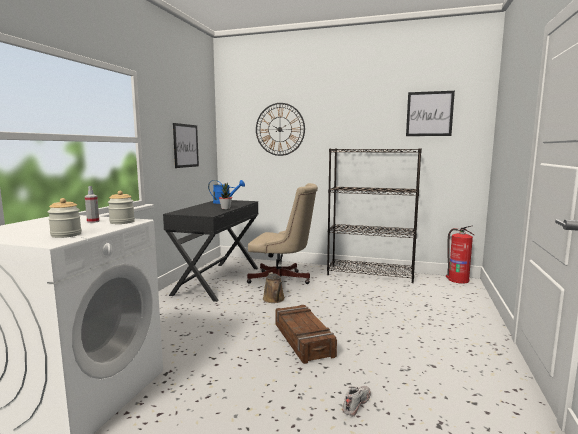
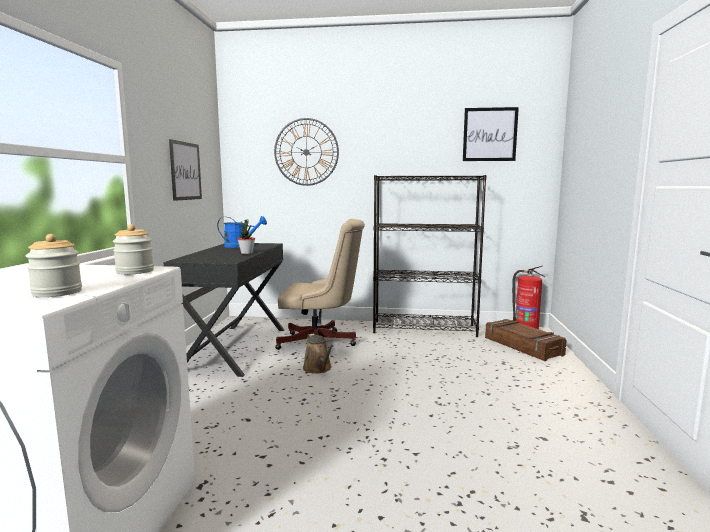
camera: 10 degrees left, 0 degrees up
(93, 221) = (87, 272): spray bottle -> none
(304, 339) = (375, 419): crate -> crate (523, 346)
(356, 403) = (473, 499): white shoe -> none

